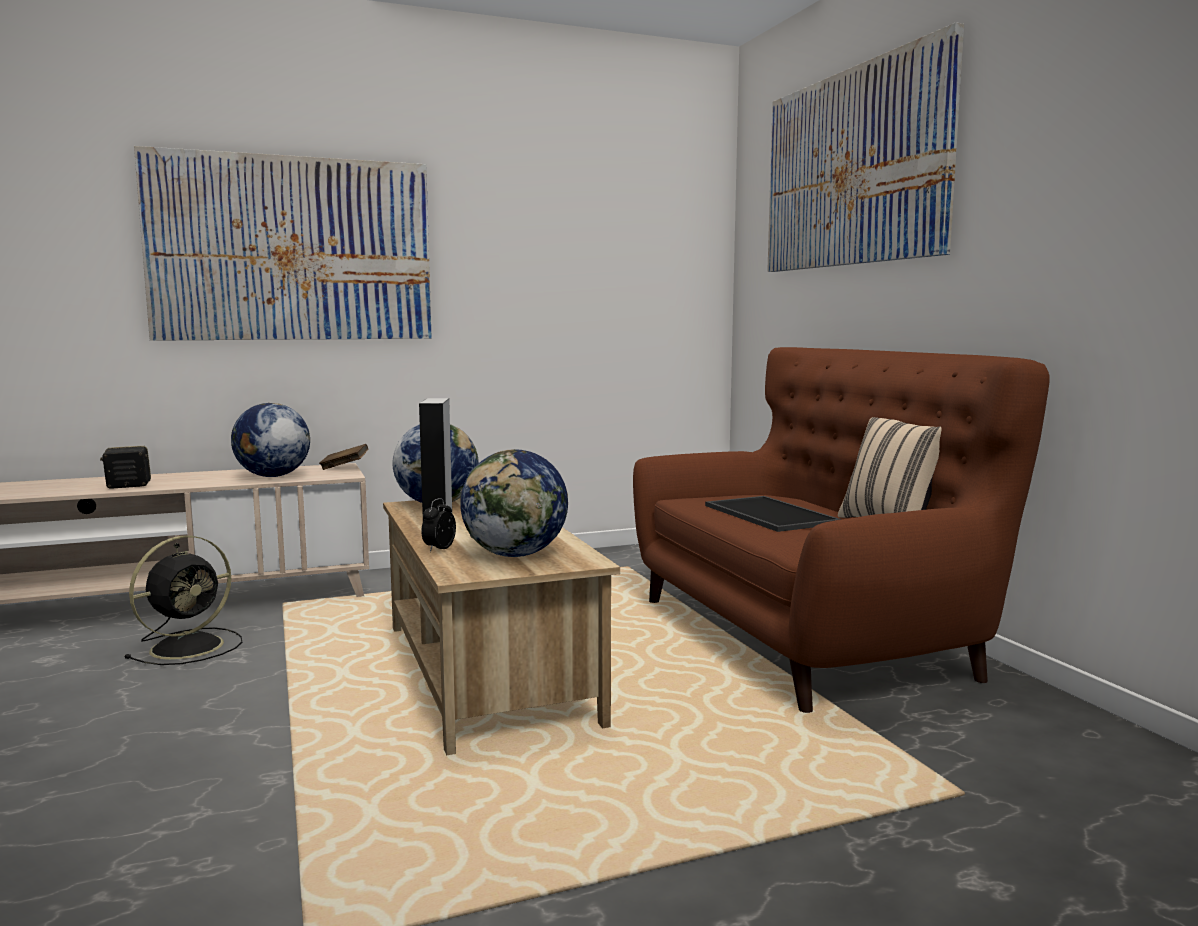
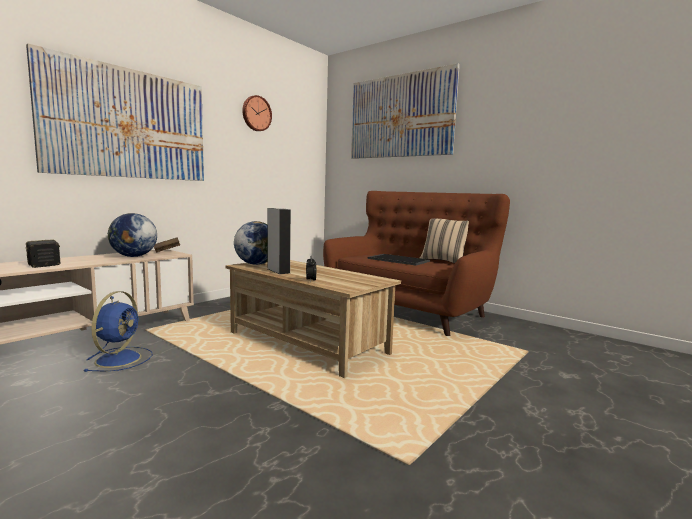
camera: 30 degrees left, 0 degrees up
(190, 646) = (120, 358): black fan -> blue fan
(516, 555) = (350, 280): globe -> none
(550, 198) = (256, 113): none -> wall clock

